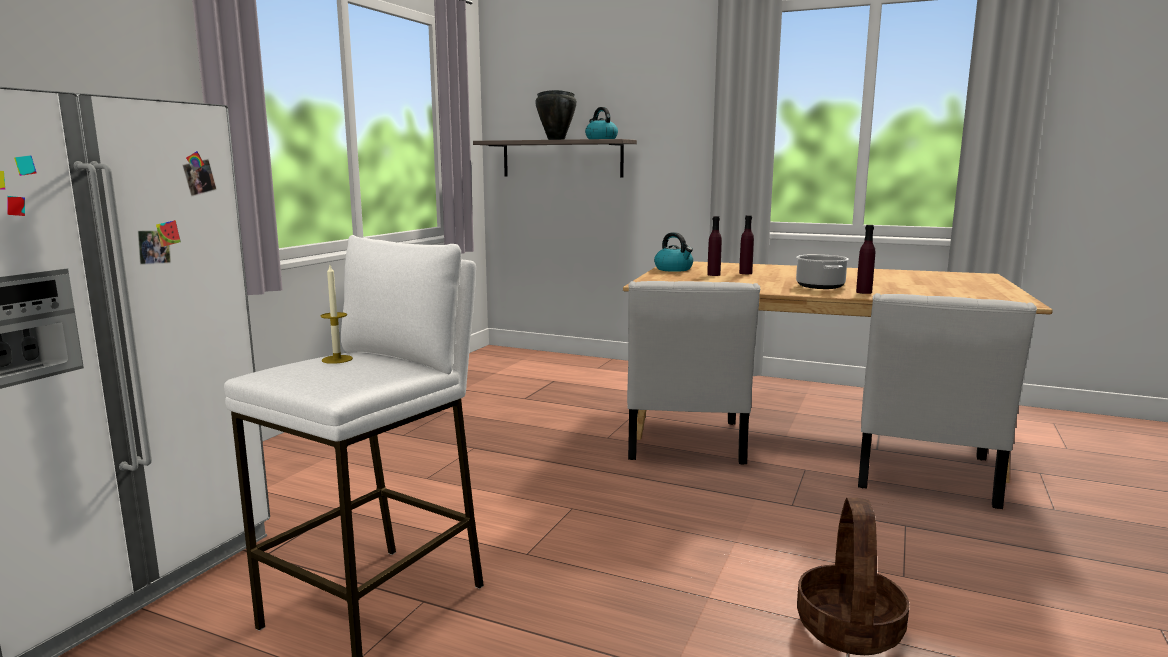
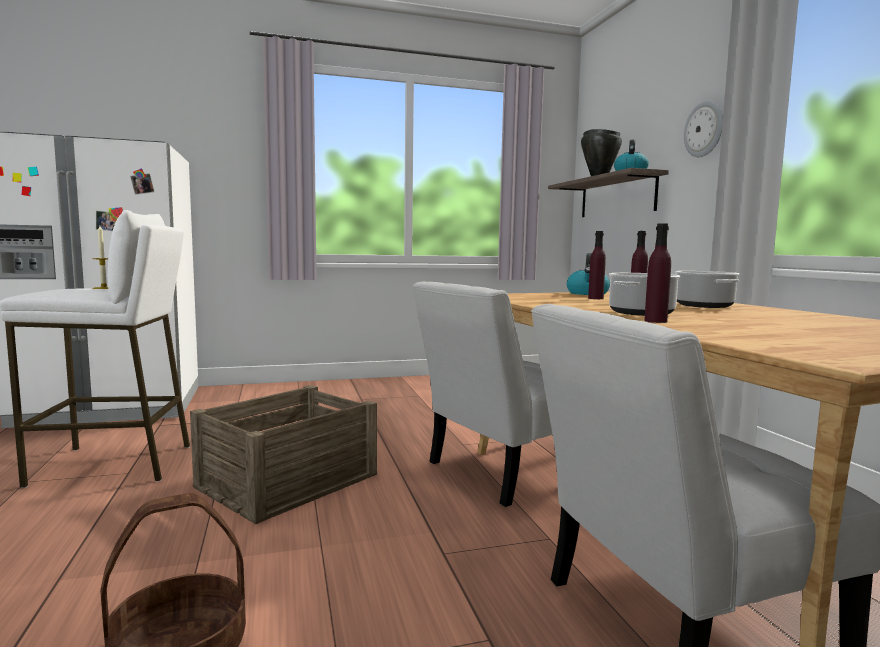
camera: 50 degrees right, 5 degrees down
(583, 522) = (289, 480): none -> crate
(678, 108) = (704, 129): none -> wall clock
(792, 271) = (704, 306): none -> cooking pot

